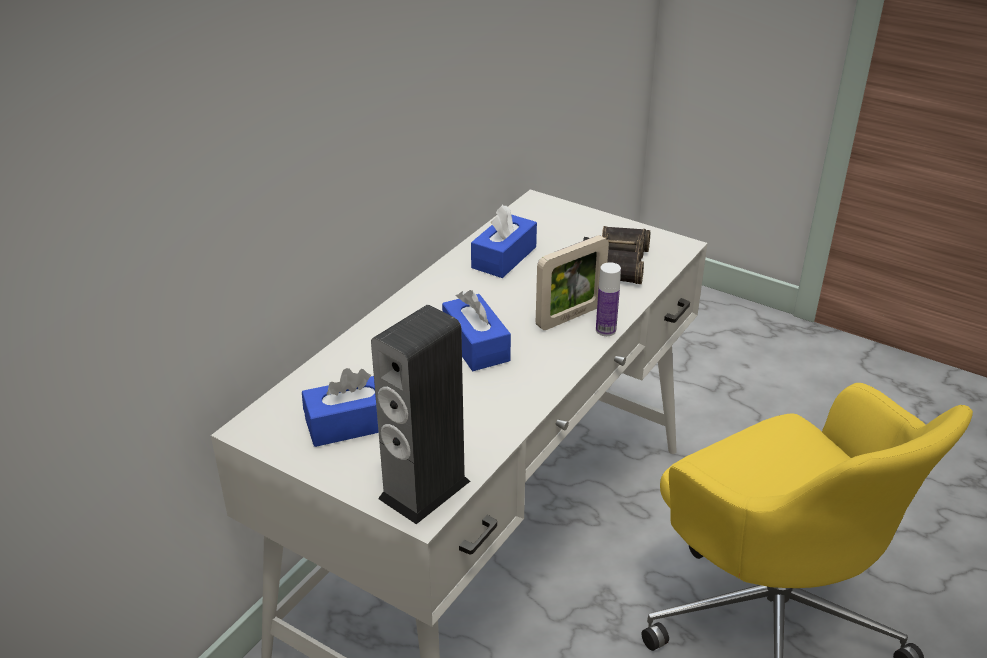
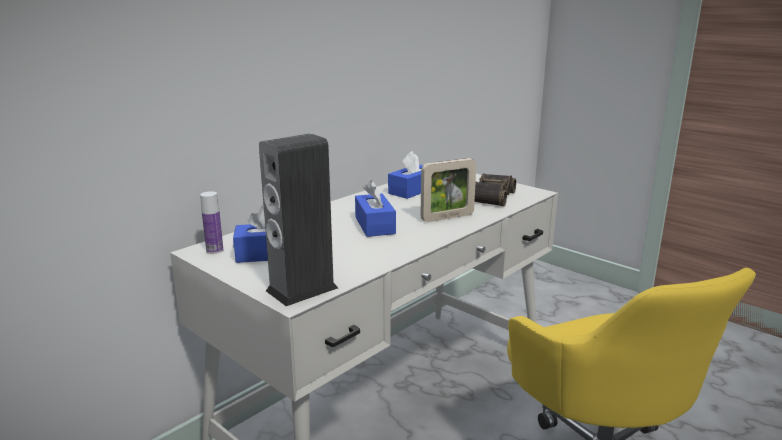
camera: 10 degrees right, 15 degrees down
(605, 330) = (470, 225): bottle -> bottle (214, 250)

